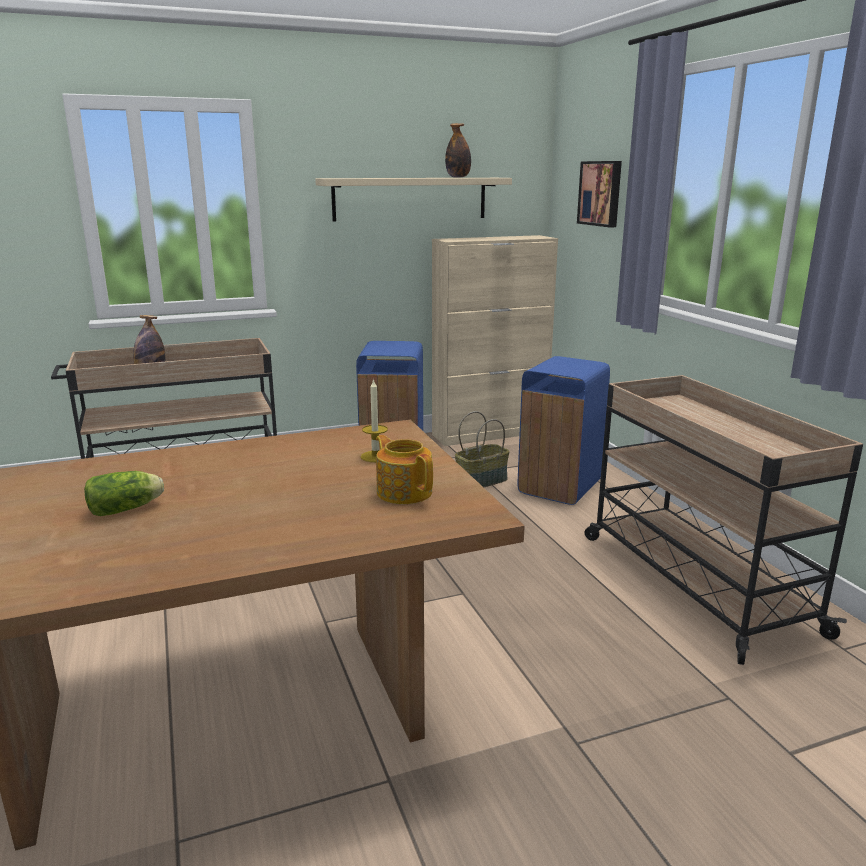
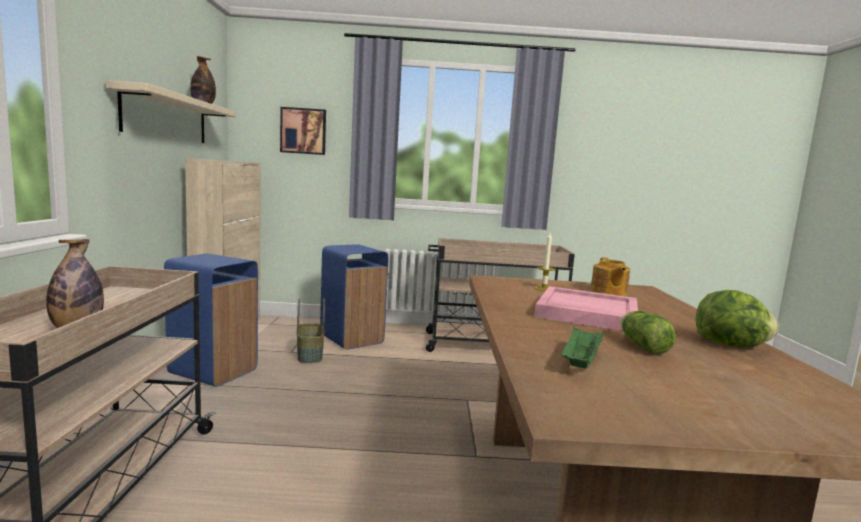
camera: 70 degrees left, 10 degrees down
(69, 484) = (581, 361): none -> green tray
(151, 558) = (730, 345): none -> lettuce
(256, 482) = (586, 313): none -> pink tray
(404, 492) = (608, 292): teapot -> teapot turned 75 degrees counterclockwise

